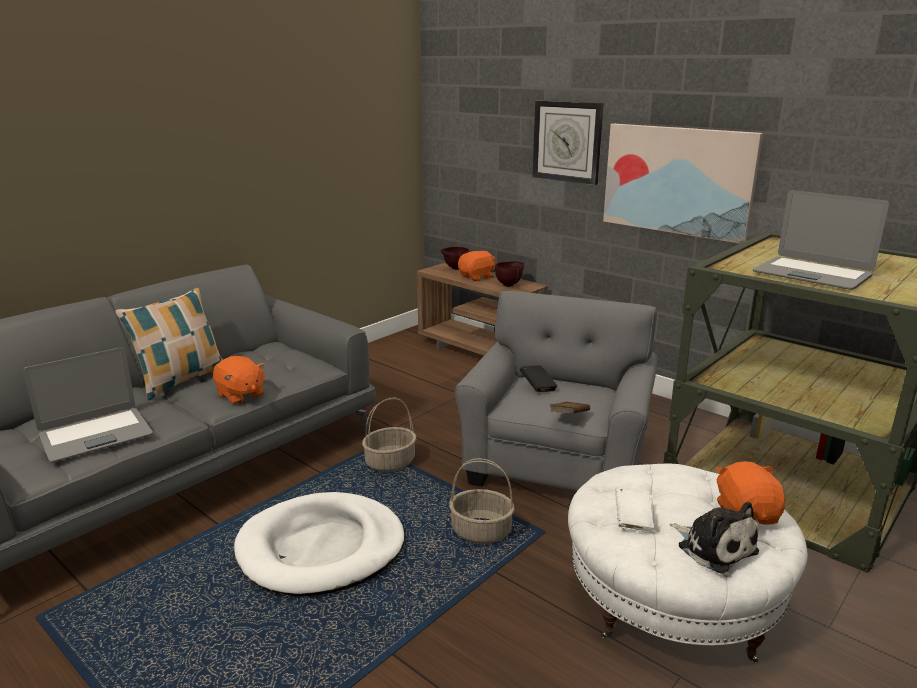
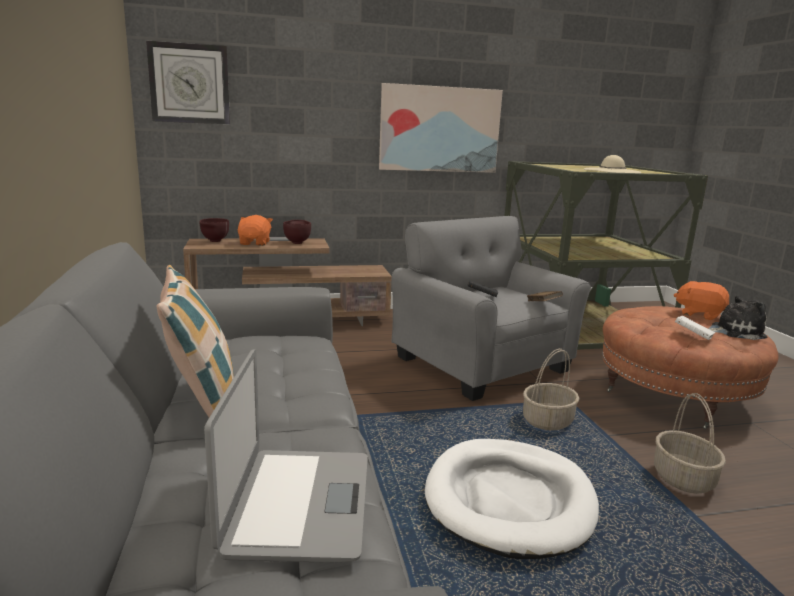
camera: 55 degrees left, 5 degrees down
(240, 395) = (315, 388): orange plush toy -> none
(390, 463) = (395, 419): basket -> basket (684, 479)
(567, 141) = (334, 100): wall clock -> wall clock (189, 84)
(672, 600) = (674, 395): white ottoman -> brown ottoman
(812, 274) = (612, 171): laptop -> beige hat

